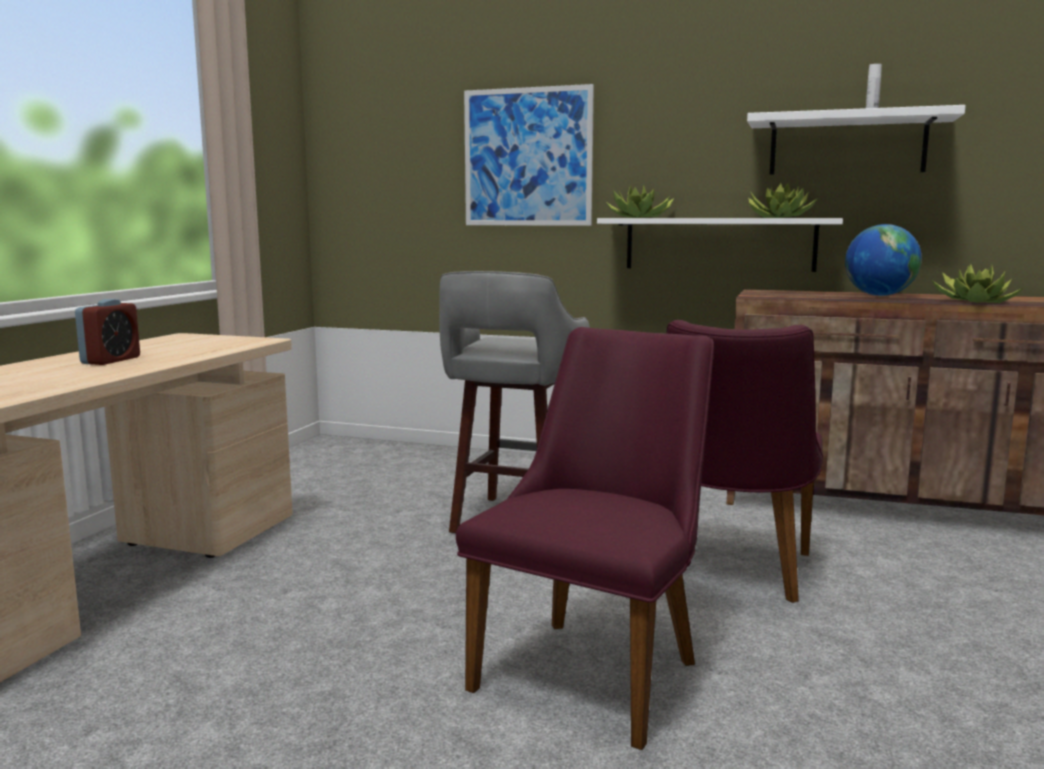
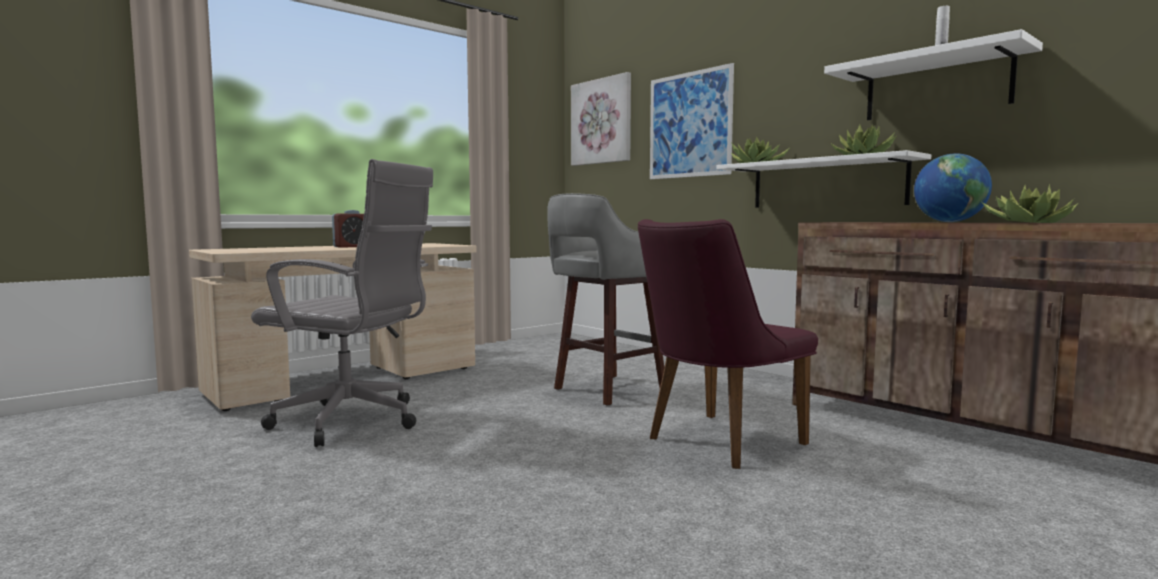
camera: 30 degrees right, 5 degrees down
(254, 653) = (354, 422): none -> grey office chair
(378, 138) = (601, 121): none -> picture
(598, 667) = (522, 469): purple chair -> none

